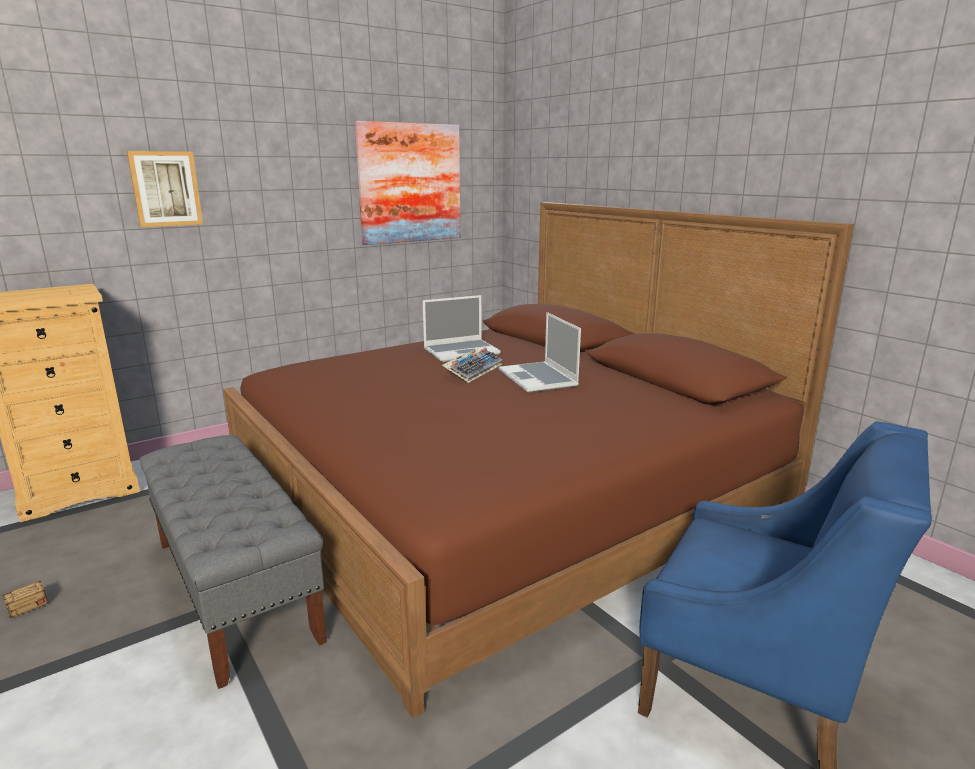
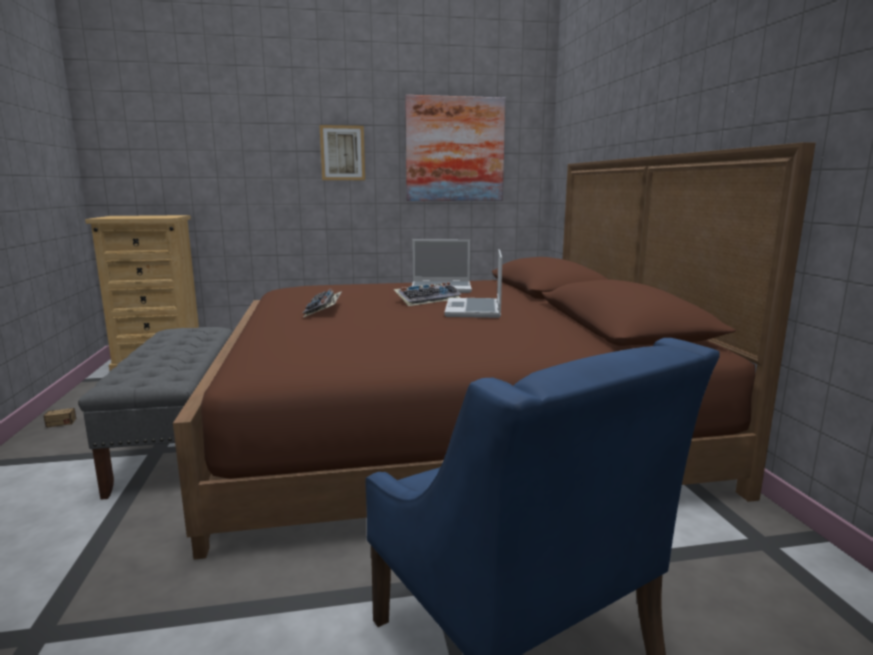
camera: 25 degrees right, 5 degrees down
(165, 189) = (248, 148): picture -> picture (342, 153)
(388, 402) = (324, 310): none -> keyboard

